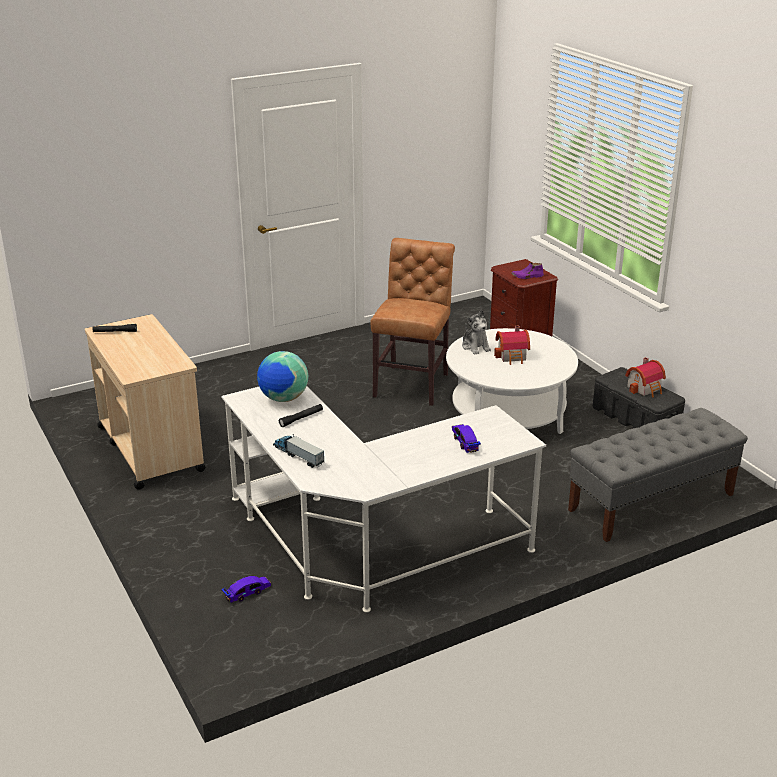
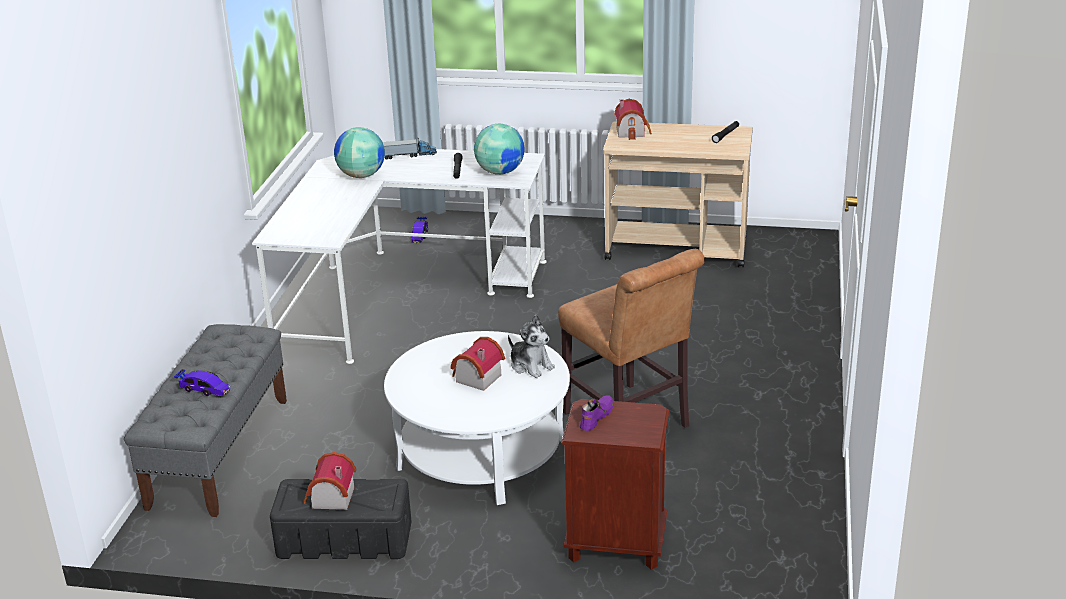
camera: 130 degrees right, 0 degrees up
(142, 368) = (632, 131): none -> toy house
(369, 458) = (361, 175): none -> globe
(465, 442) = (315, 214): toy car -> toy car (204, 389)
(475, 347) = (531, 366): plush toy -> plush toy turned 150 degrees counterclockwise

